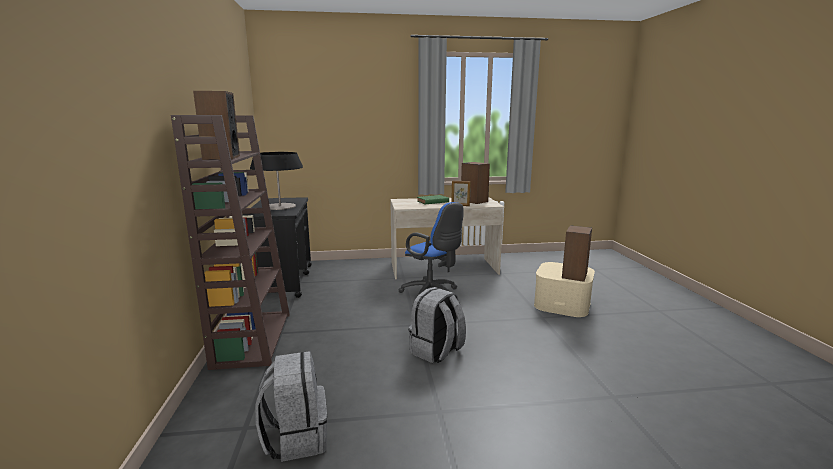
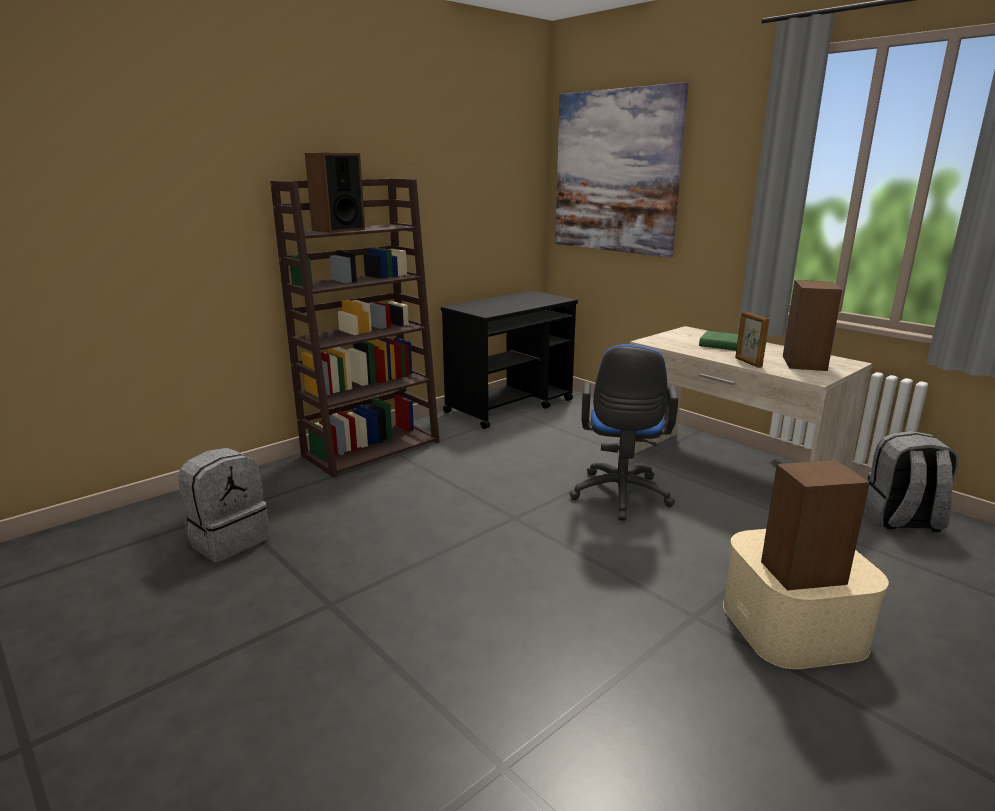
camera: 55 degrees right, 5 degrees up
(280, 206) = (509, 304): table lamp -> none
(316, 113) = (616, 172): none -> picture
(436, 351) = (462, 556): grey backpack -> grey backpack (902, 520)

